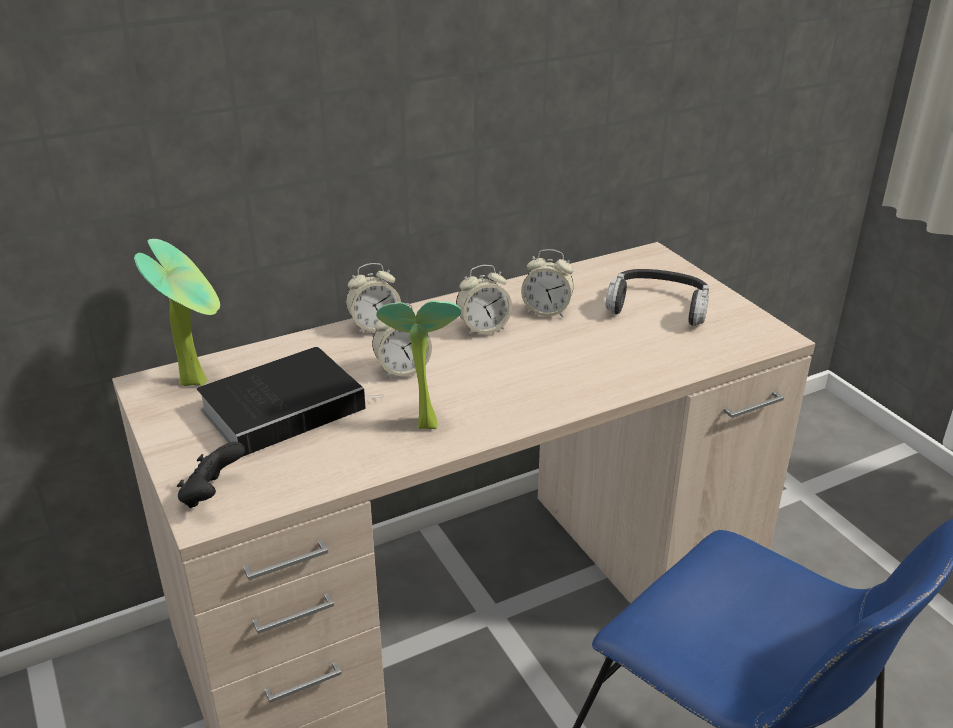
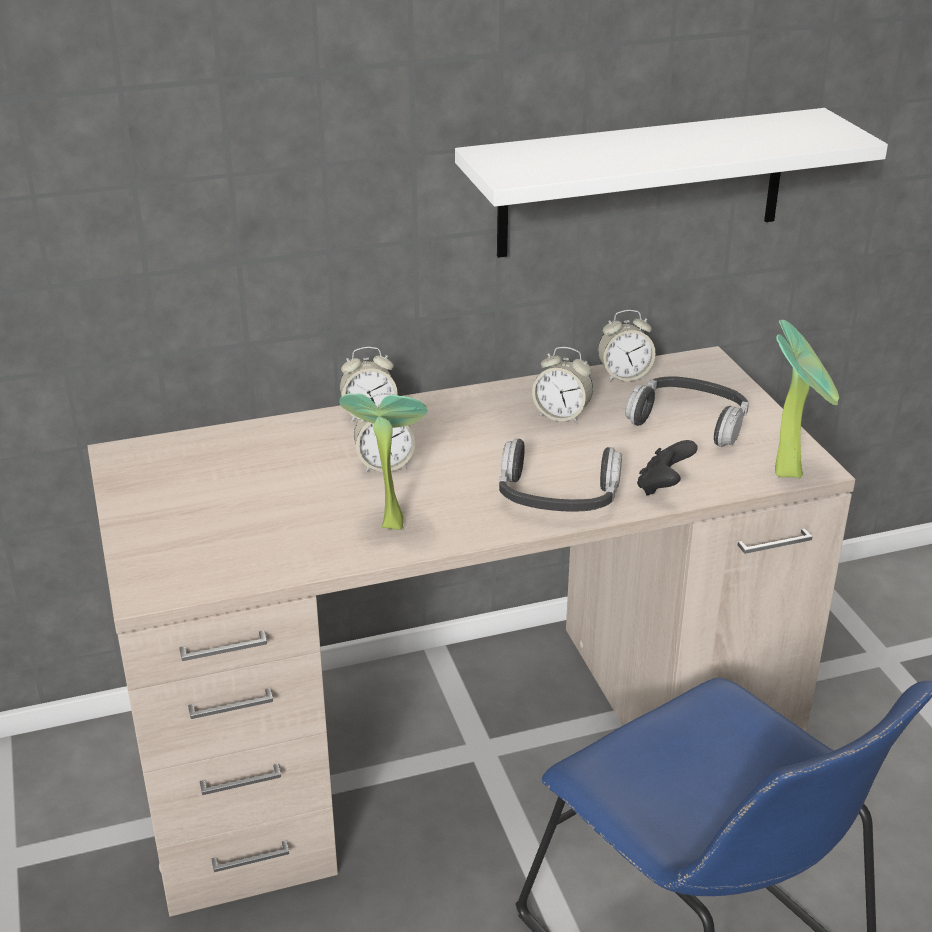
camera: 10 degrees right, 0 degrees up
(198, 379) = (172, 454): potted plant -> potted plant (791, 471)
(212, 495) = (157, 572): black game controller -> black game controller (663, 487)
(286, 406) = (254, 491): book -> none
(483, 328) = (485, 428): alarm clock -> alarm clock (624, 376)
(568, 382) = (558, 494): none -> headphones
(595, 100) = (642, 183): none -> white shelf

